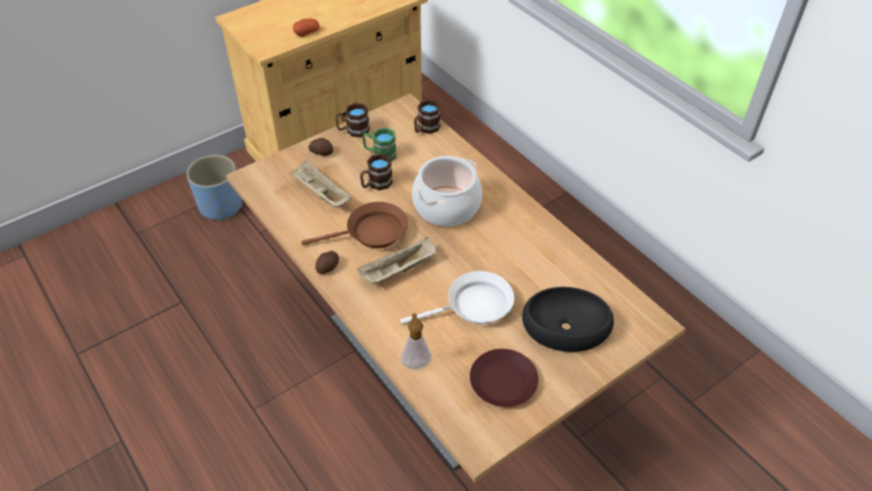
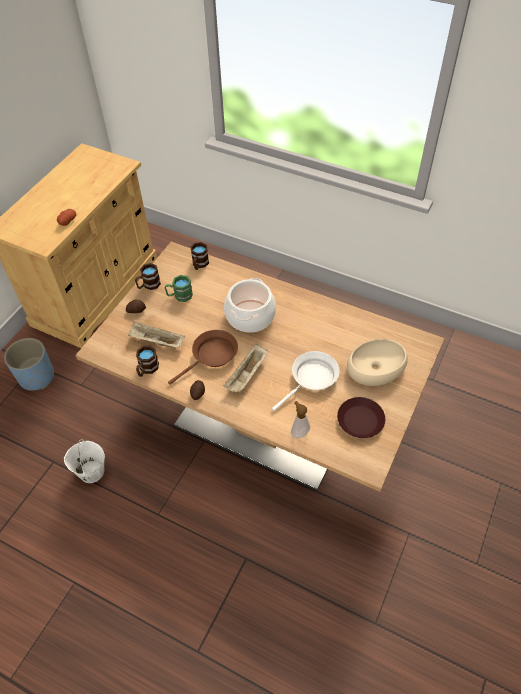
camera: 25 degrees left, 5 degrees up
(213, 329) = (91, 472): none -> white bucket
(376, 184) = (191, 319): brown mug -> brown mug (147, 369)
(566, 326) = (376, 367): black bowl -> beige bowl

